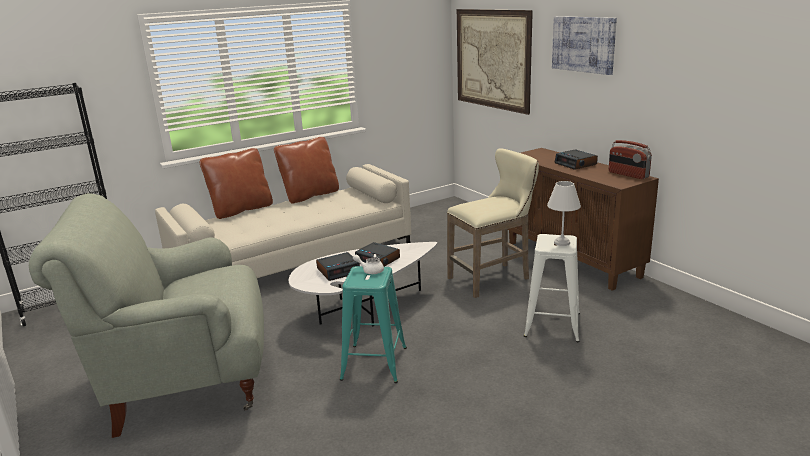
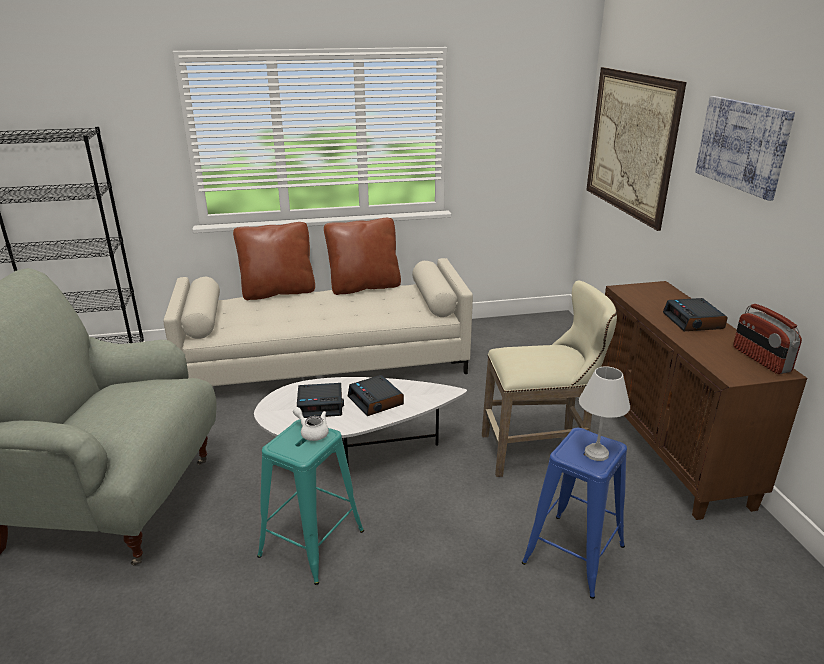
camera: 20 degrees right, 5 degrees up
(552, 324) = (573, 554): white stool -> blue stool

